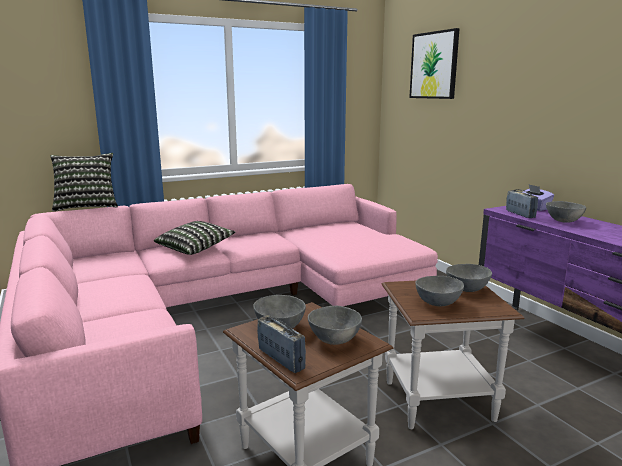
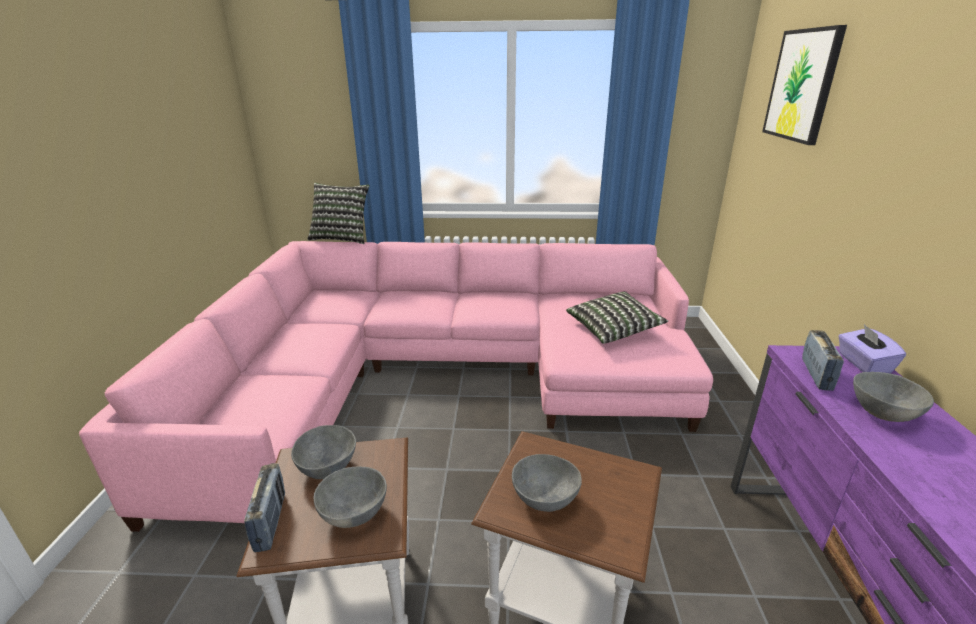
camera: 30 degrees right, 10 degrees up
(195, 248) = (426, 302): pillow -> pillow (613, 329)
(468, 289) = (617, 488): grey bowl -> none

